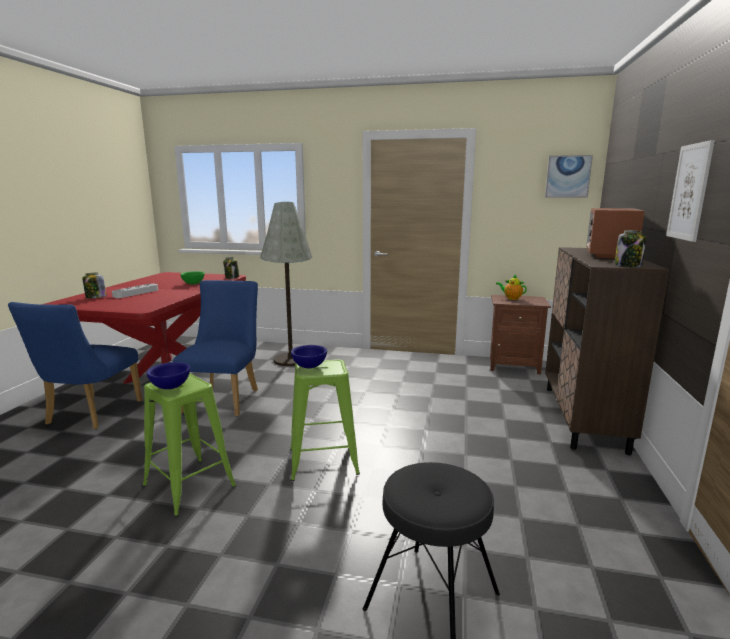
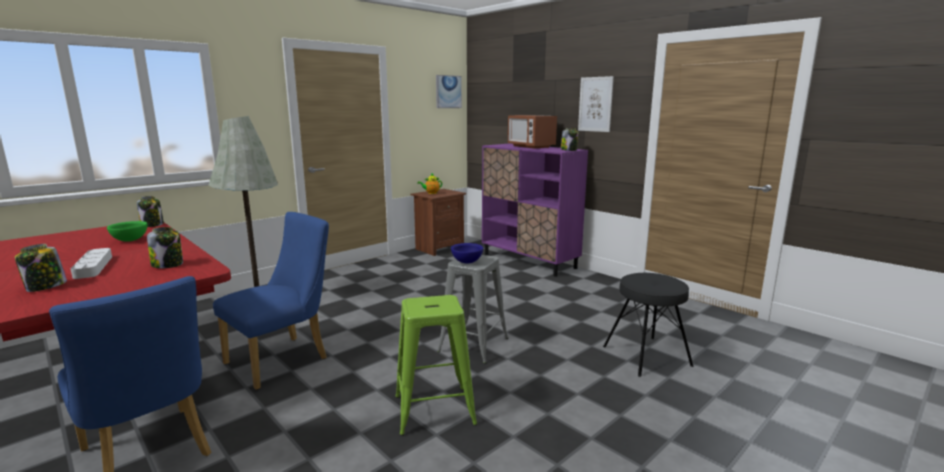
camera: 55 degrees left, 0 degrees up
(149, 301) = (168, 264): none -> jar
(170, 387) = (435, 308): blue bowl -> none
(225, 398) = (284, 359): blue chair -> blue chair turned 90 degrees clockwise
(322, 461) = (473, 345): green stool -> grey stool
(583, 417) = (529, 261): brown cabinet -> purple cabinet

